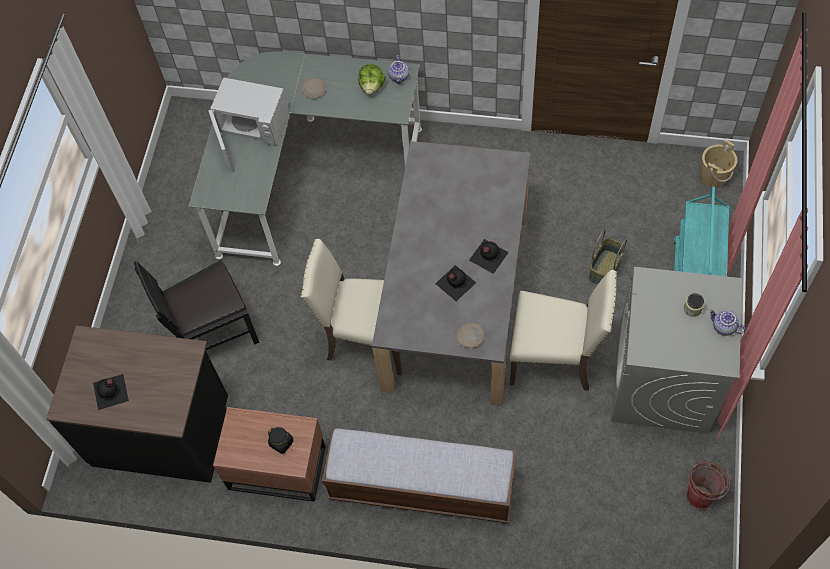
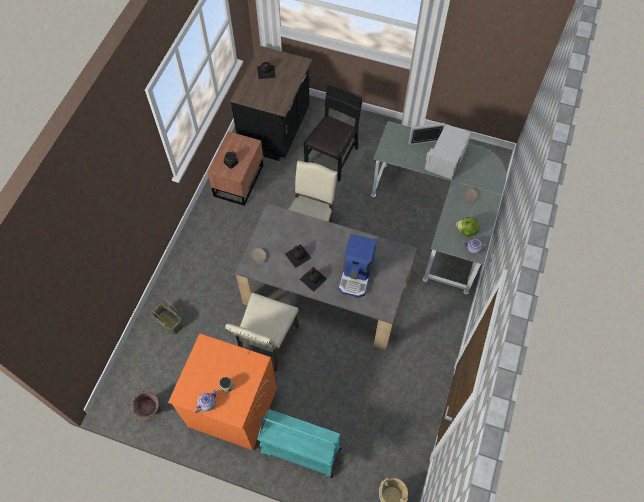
camera: 95 degrees right, 0 degrees up
(212, 332) = (332, 158): black chair -> black chair turned 45 degrees clockwise
(421, 487) = (204, 250): bench -> none
(469, 204) = (356, 275): none -> coffee machine
(605, 269) = (326, 392): basket -> basket (169, 322)
(662, 382) = (232, 407): grey washing machine -> orange washing machine

